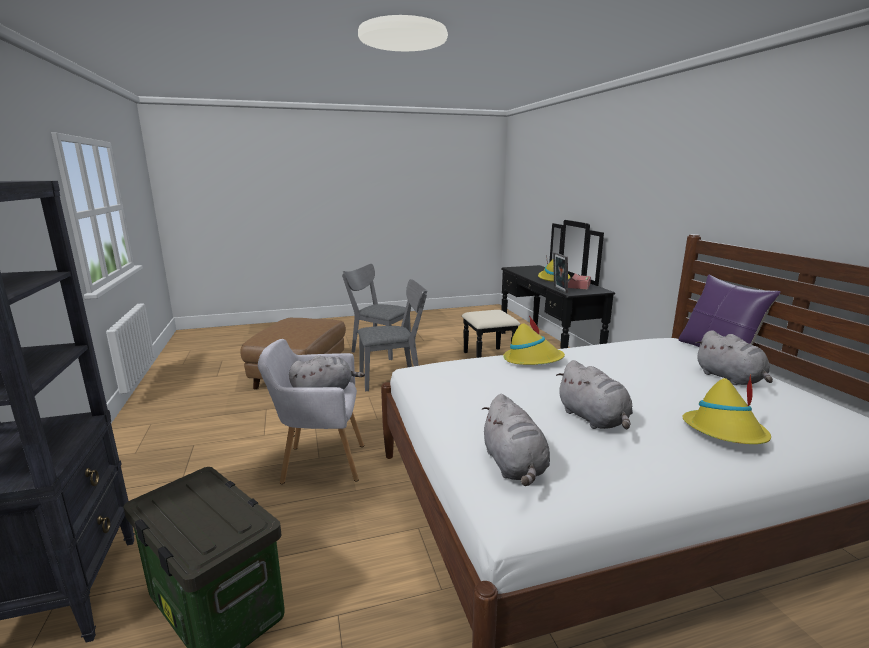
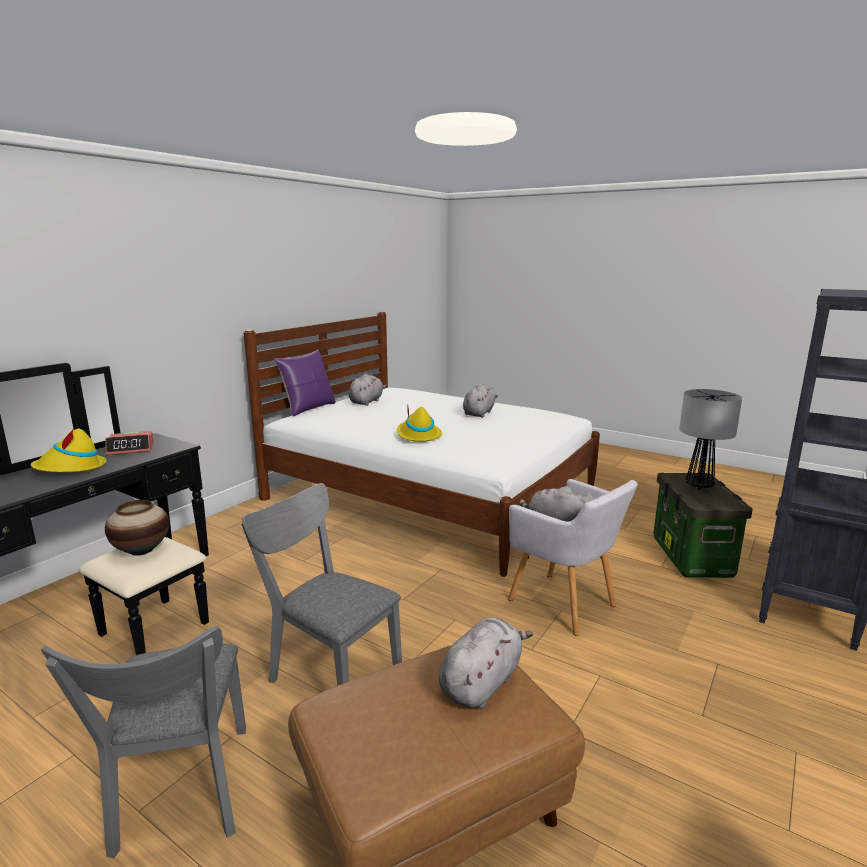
camera: 130 degrees left, 0 degrees up
(204, 514) = (698, 485): none -> table lamp
(493, 314) = (141, 550): none -> vase
(514, 466) = (548, 418): grey plush toy -> grey plush toy (482, 682)
(559, 290) = (169, 452): picture frame -> none
(725, 432) = (446, 398): yellow hat -> none

